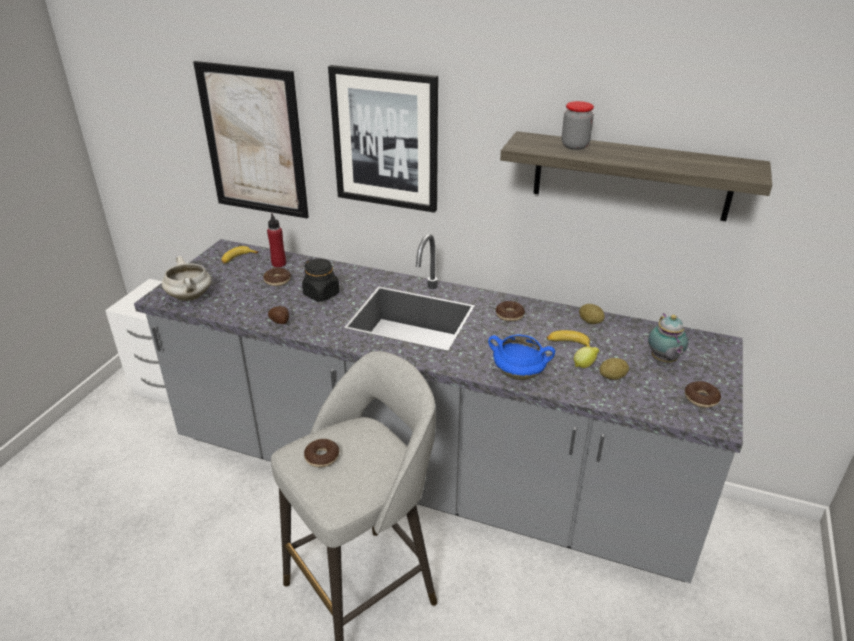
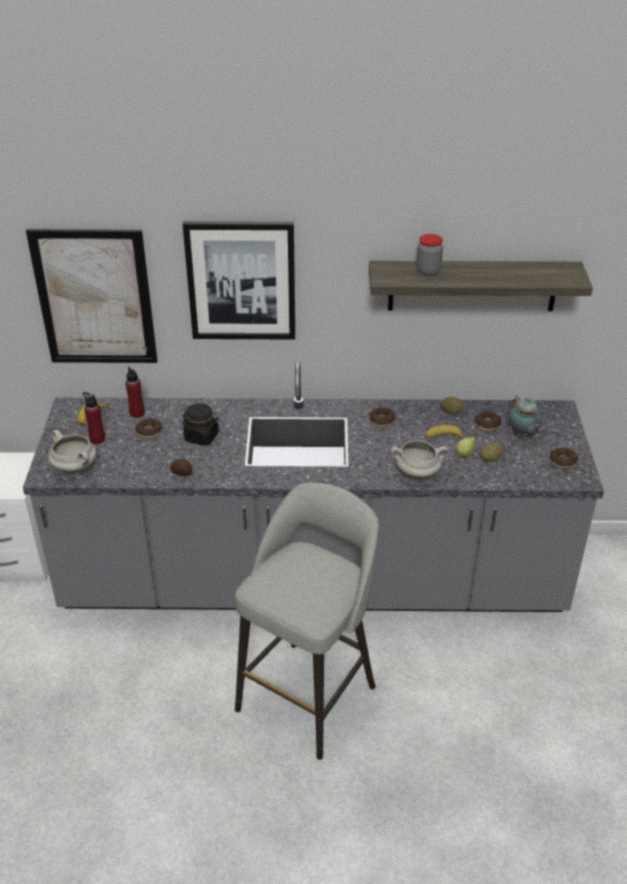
camera: 20 degrees left, 5 degrees up
(228, 277) = (97, 439): none -> red bottle
(322, 457) = (283, 585): donut -> donut (487, 424)
(519, 374) = (417, 474): blue cooking pot -> white cooking pot

